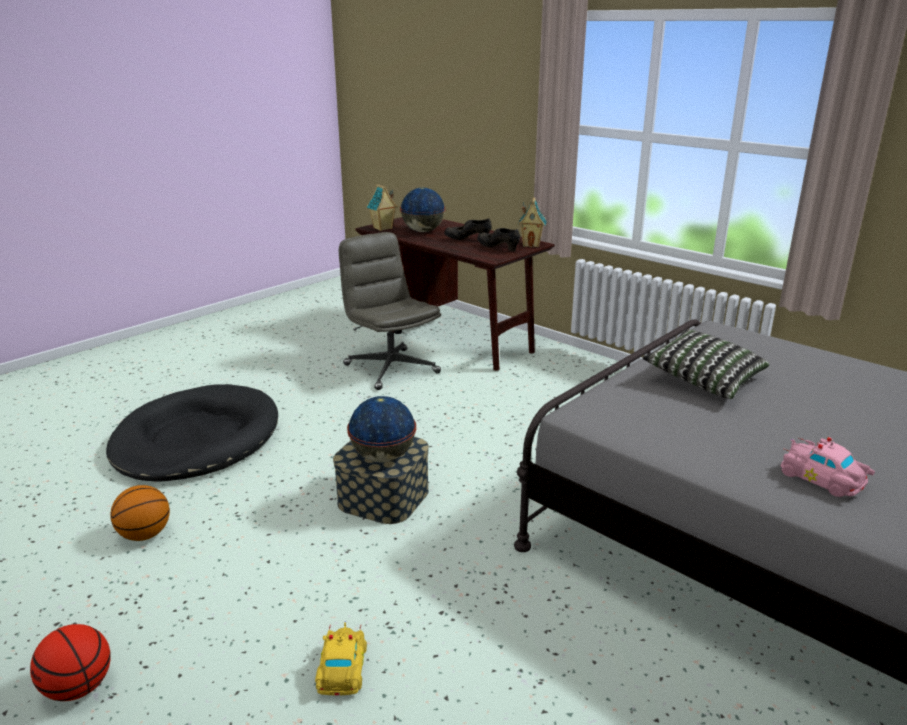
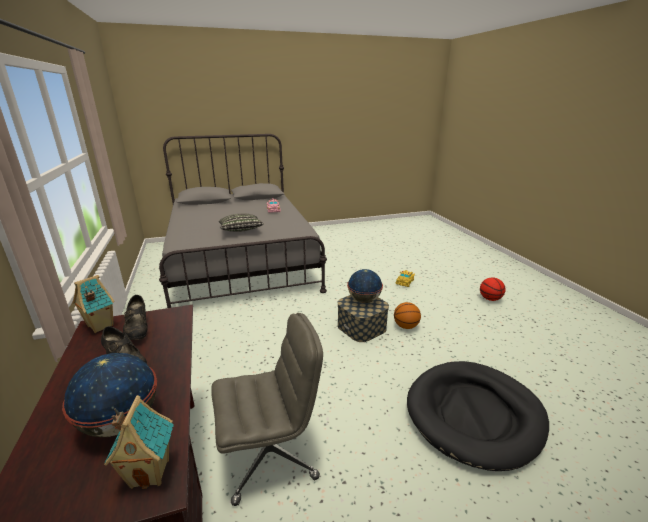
camera: 150 degrees left, 0 degrees up
(144, 535) = (487, 345): basketball -> basketball (406, 326)
(390, 368) = (270, 455): grey office chair -> grey office chair turned 105 degrees counterclockwise

